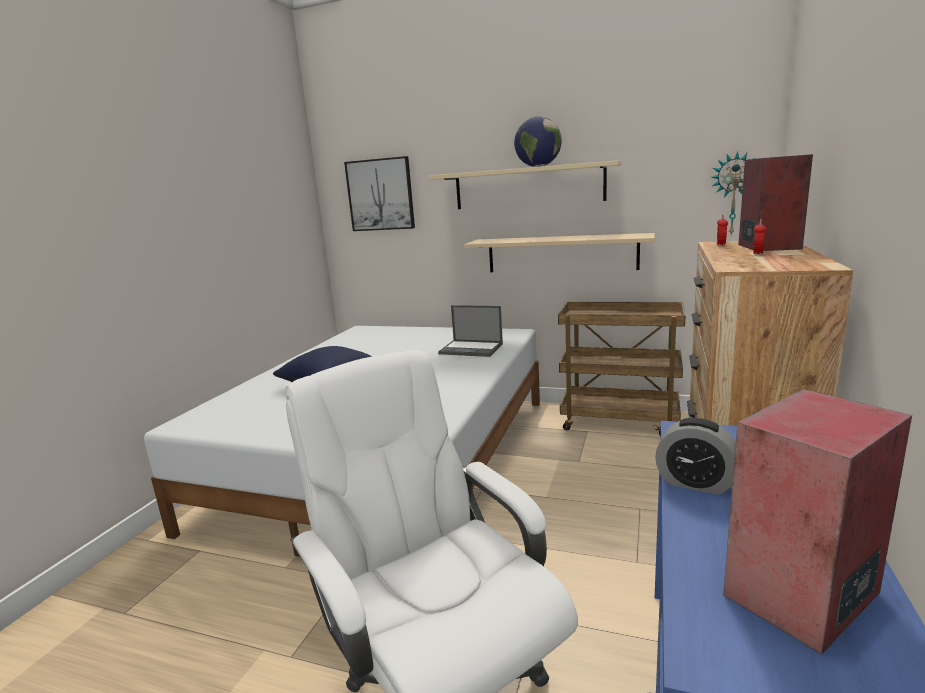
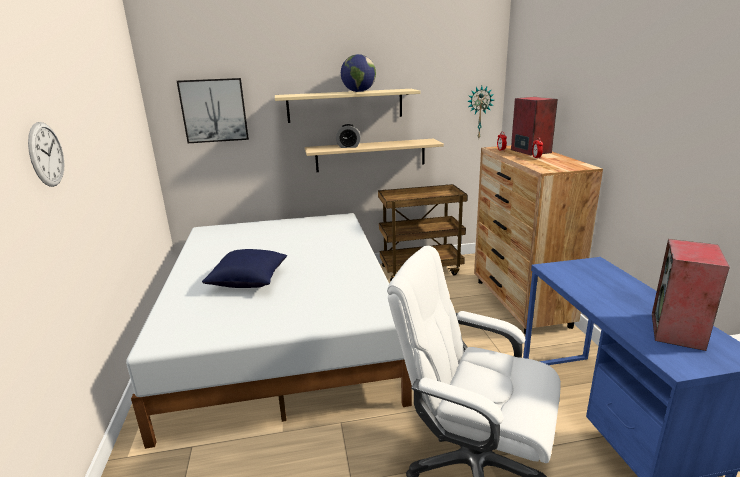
camera: 30 degrees left, 5 degrees up
(104, 215) = (46, 154): none -> wall clock
(472, 349) = (328, 234): laptop -> none
(695, 483) = (587, 294): alarm clock -> alarm clock (348, 147)

